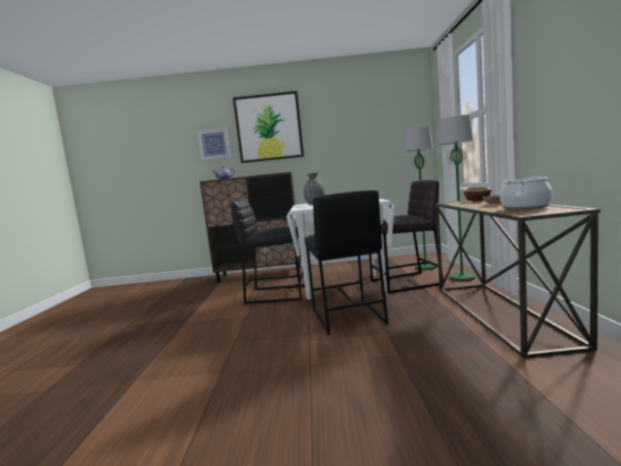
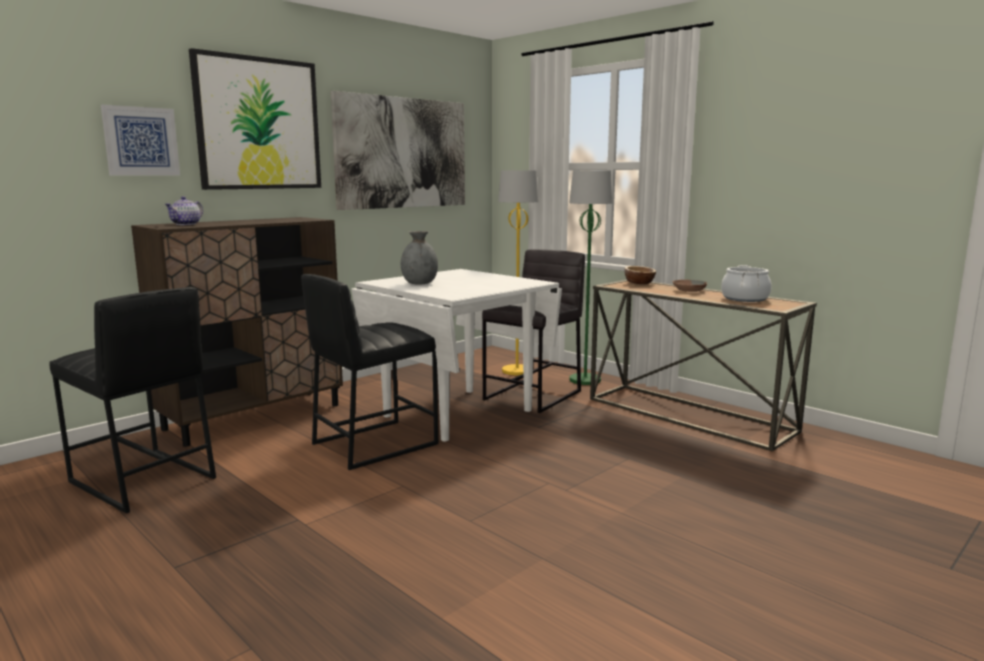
camera: 45 degrees left, 5 degrees up
(346, 316) = (549, 451): black stool -> black stool (142, 480)
(359, 131) = (402, 153): none -> picture
(426, 267) = (517, 371): green floor lamp -> yellow floor lamp

